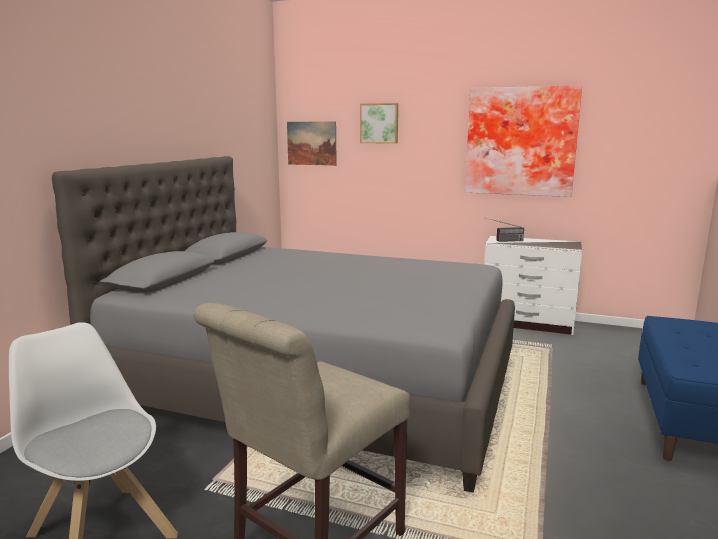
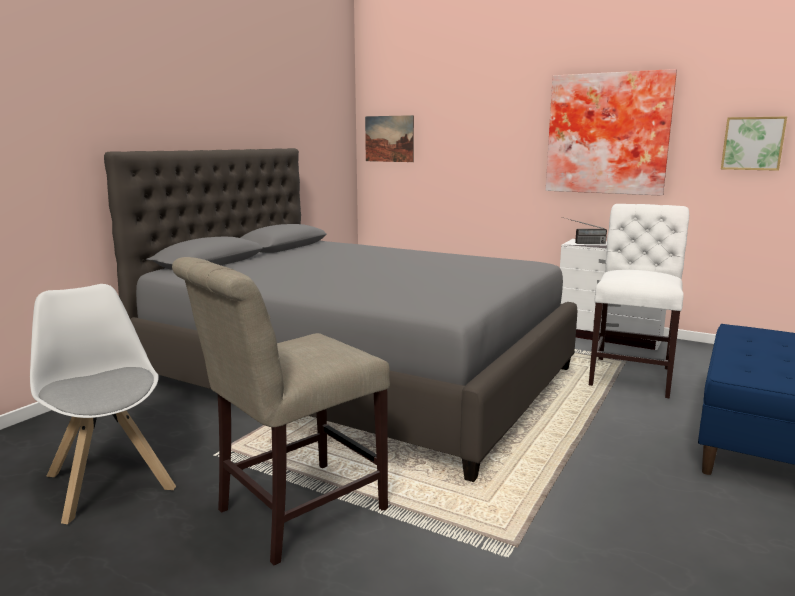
camera: 10 degrees right, 0 degrees up
(379, 123) = (457, 116): picture -> picture (752, 143)
(563, 361) = (632, 374): none -> white chair

